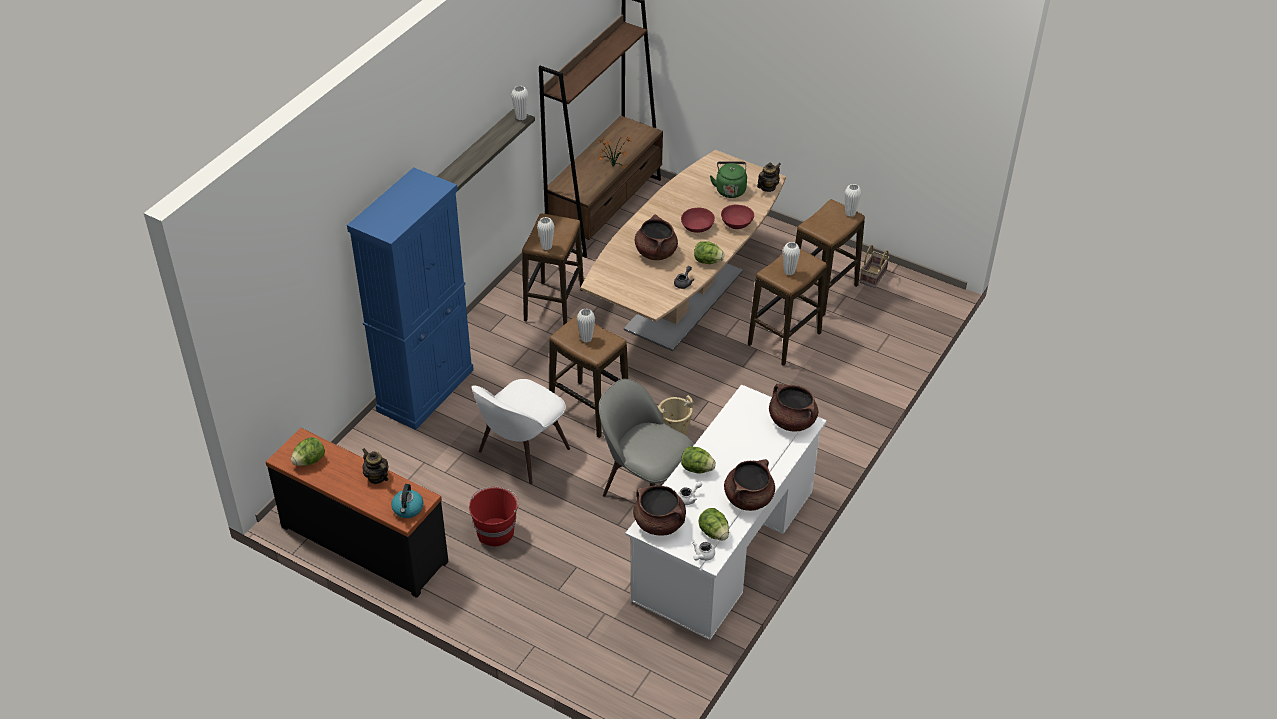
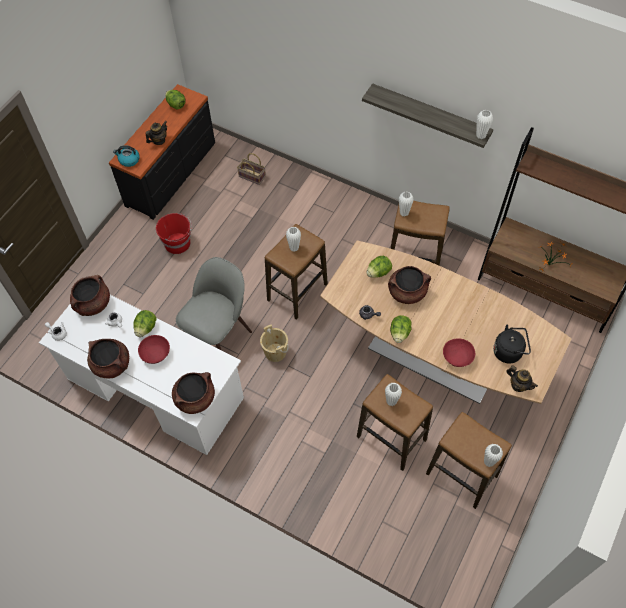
camera: 90 degrees right, 15 degrees up
(426, 390) = (313, 189): blue cabinet -> none
(521, 452) = (252, 252): white chair -> none
(697, 227) = (447, 324): red bowl -> red bowl (156, 354)
(714, 532) = (79, 340): lettuce -> lettuce (378, 272)
(730, 189) = (509, 351): green kettle -> black kettle
(873, 277) = (490, 525): basket -> basket (251, 176)

